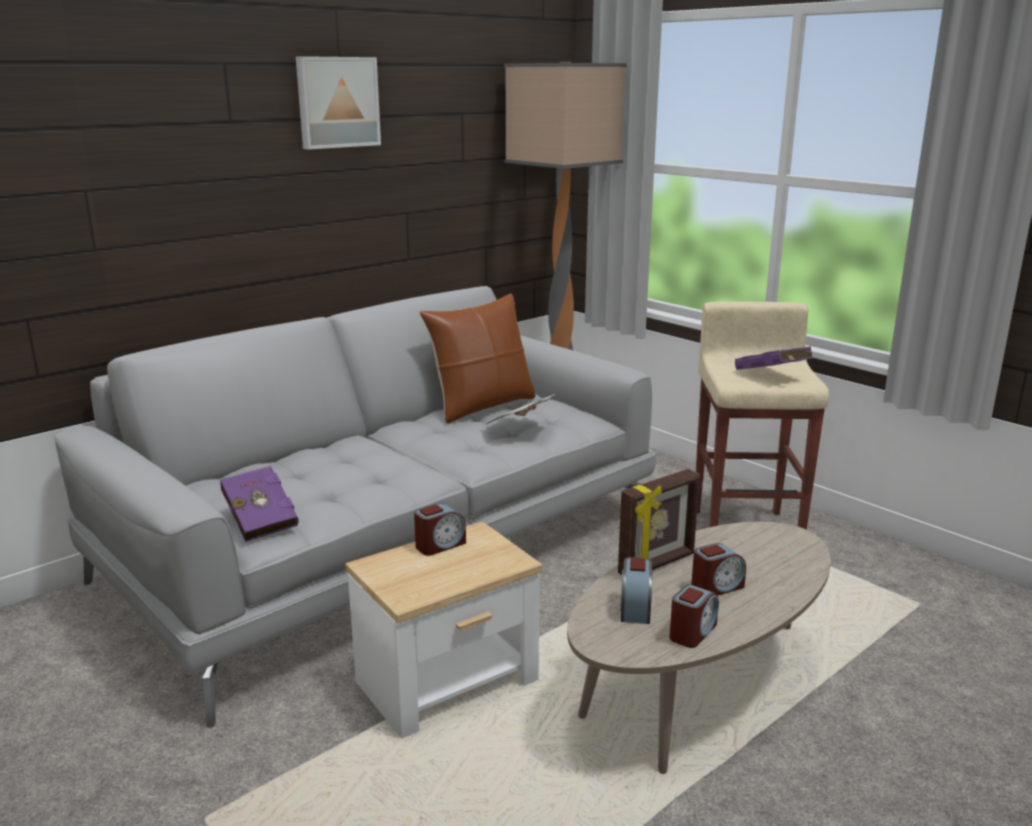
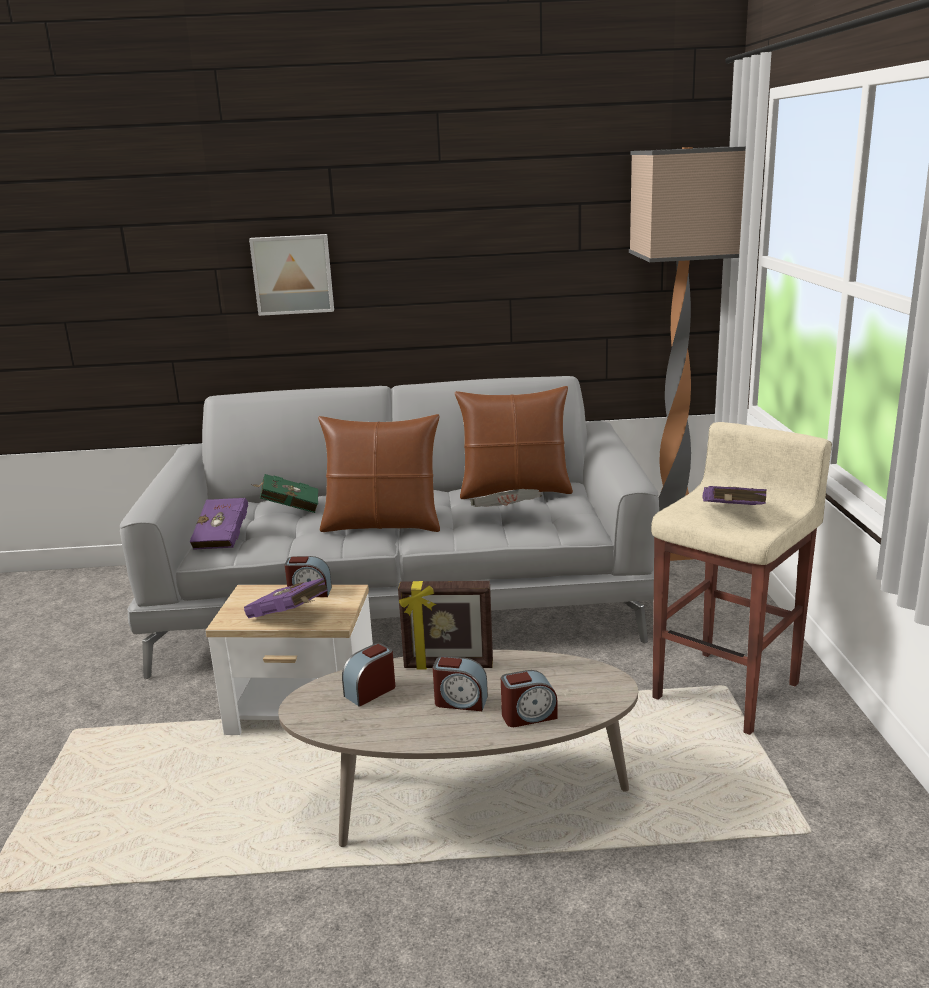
camera: 40 degrees right, 0 degrees up
(284, 472) = (288, 508): none -> green book
(337, 102) = (434, 196): picture -> picture (293, 274)
(413, 463) = (382, 525): none -> brown pillow
(466, 573) = (290, 618): none -> purple book
(692, 632) = (377, 726): alarm clock -> alarm clock (528, 716)

